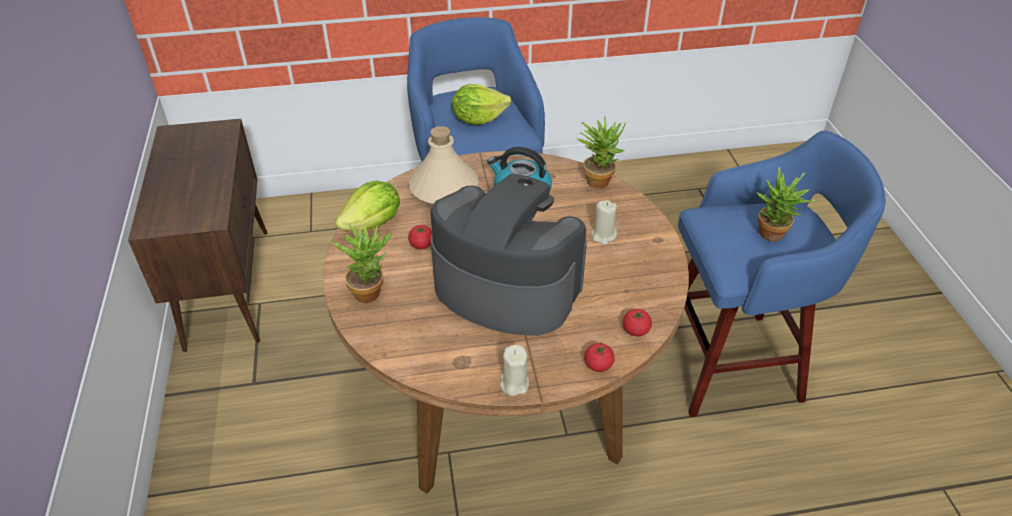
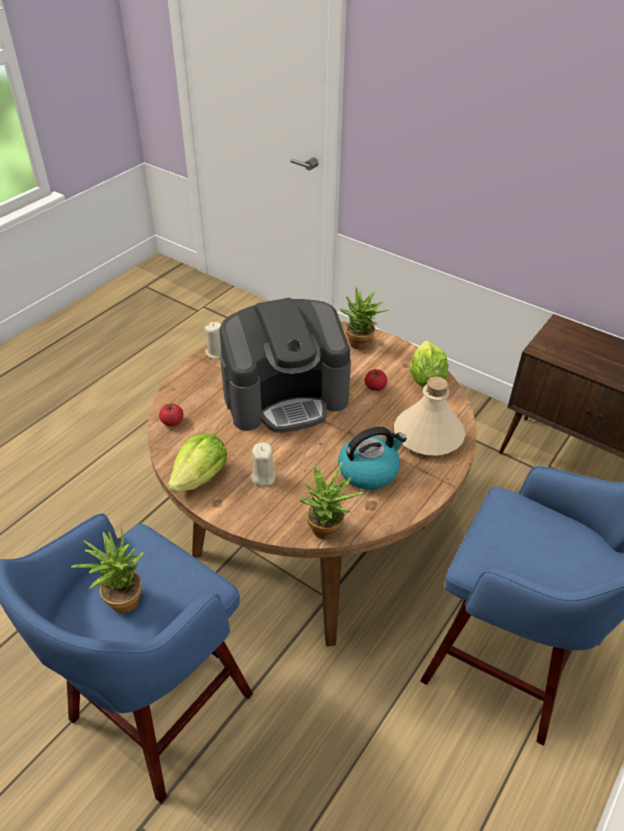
camera: 135 degrees right, 0 degrees up
(478, 119) = (530, 543): lettuce -> lettuce (201, 477)
(598, 365) = (178, 388): tomato -> none

